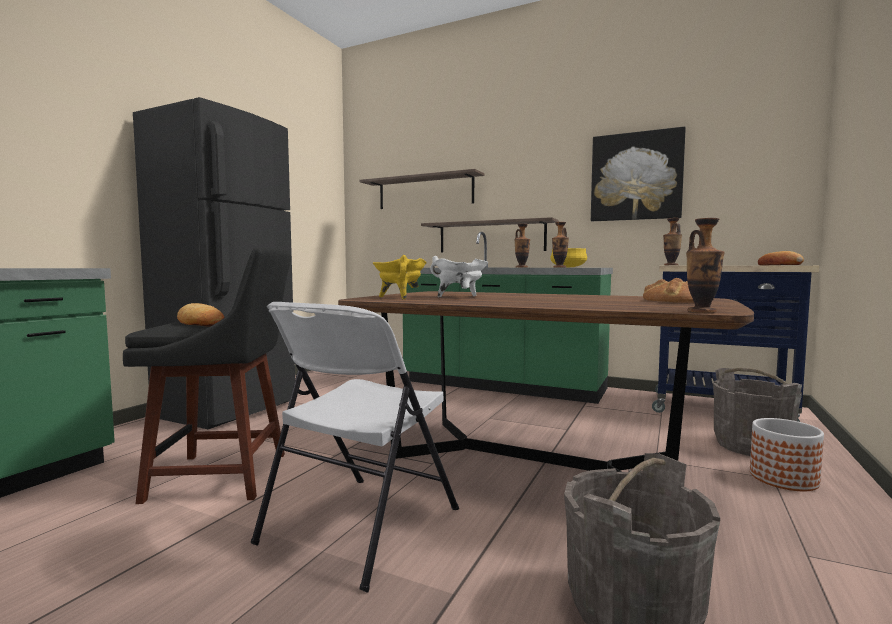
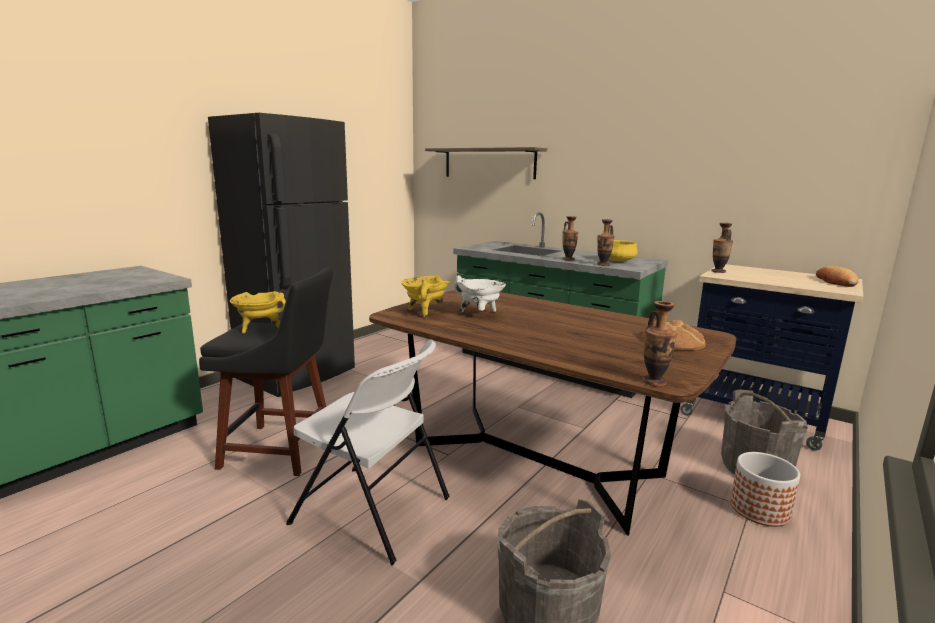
camera: 10 degrees right, 10 degrees up
(200, 323) = (260, 329): bread -> yellow cooking pot
(361, 525) = (371, 511): white chair -> white chair turned 105 degrees counterclockwise
(491, 237) = (550, 215): shelf -> none
(636, 176) = (702, 166): picture -> none

